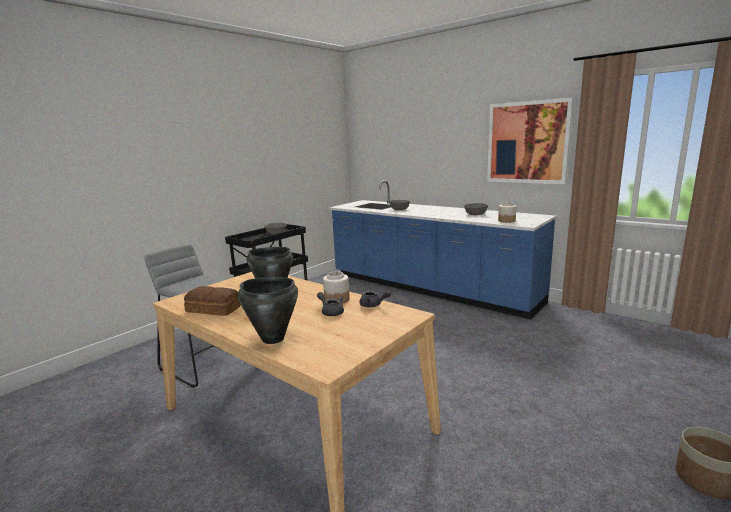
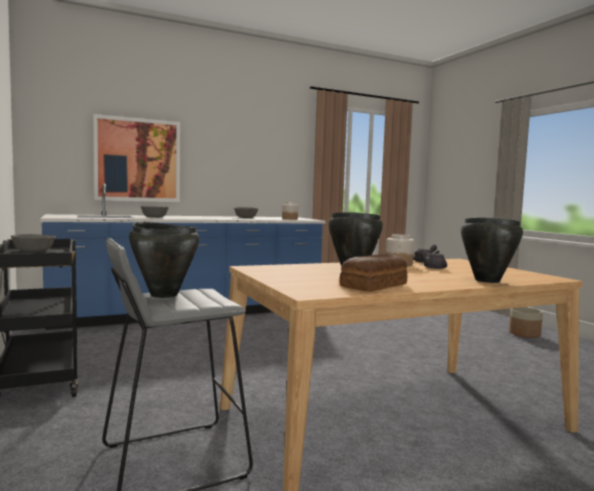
camera: 65 degrees left, 10 degrees down
(197, 279) = (164, 295): none -> black cooking pot
(527, 142) = (270, 151): picture -> picture (138, 160)

